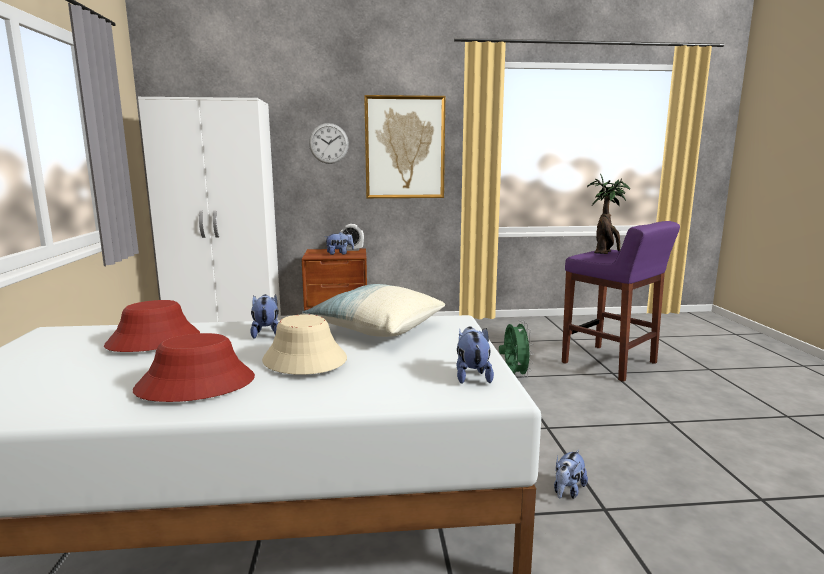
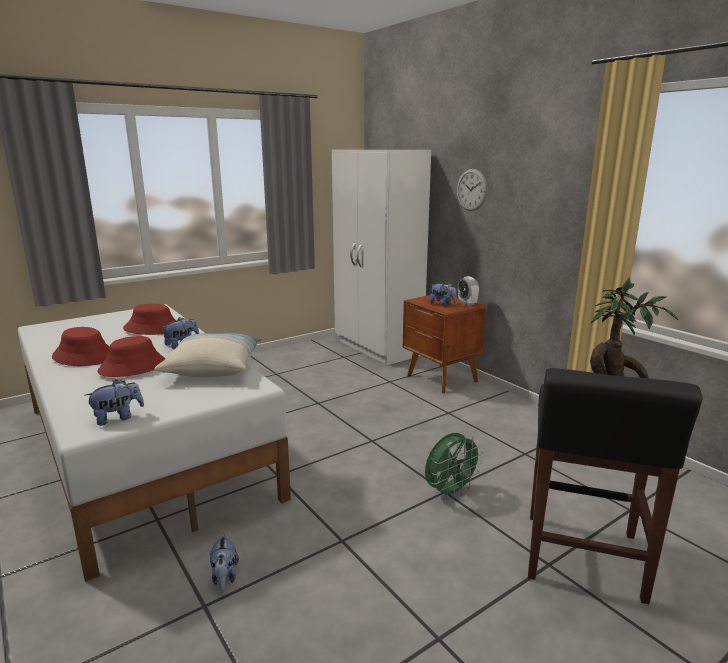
camera: 60 degrees right, 5 degrees up
(304, 360) = (133, 367): beige hat -> red hat
(404, 147) = (537, 200): picture -> none
(567, 491) = (224, 577): plush toy -> plush toy turned 105 degrees counterclockwise
(610, 363) = (582, 557): purple stool -> black stool

